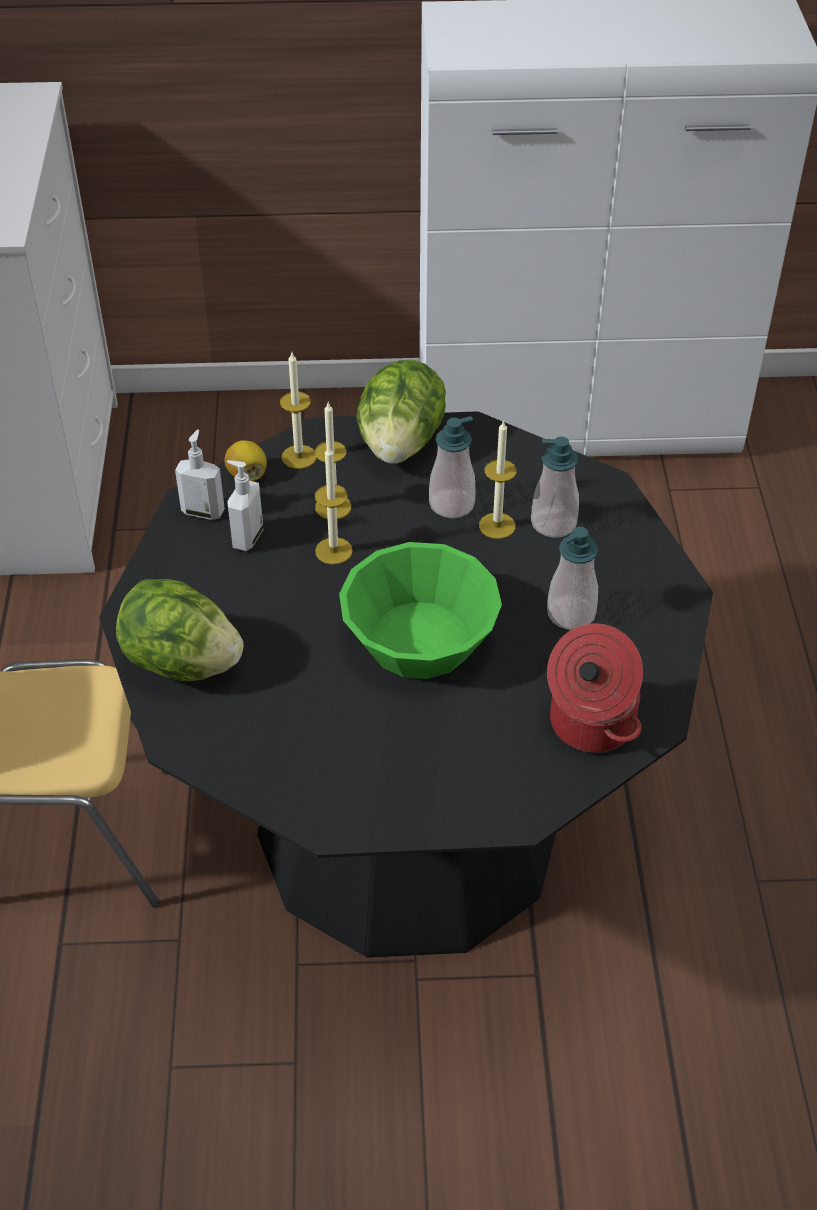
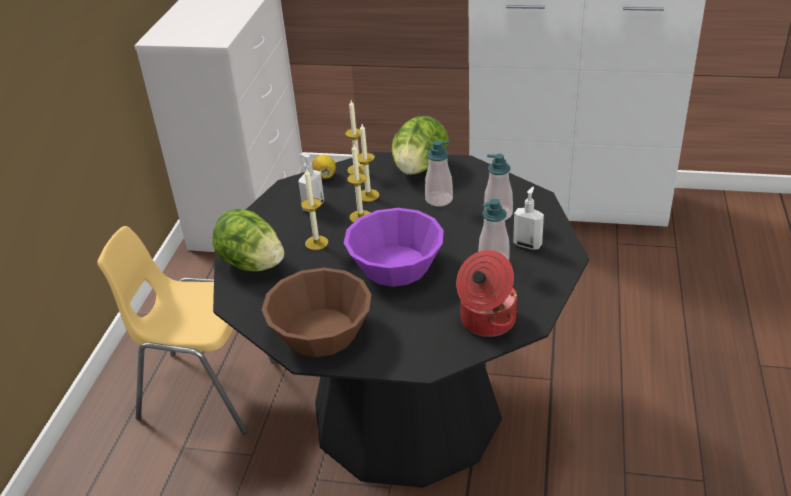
camera: 15 degrees right, 10 degrees down
(203, 511) = (293, 191): soap dispenser -> soap dispenser (527, 244)
(338, 776) = (320, 331): none -> brown bowl
(419, 638) = (395, 265): green bowl -> purple bowl
(497, 525) = (463, 212): candle -> candle (316, 243)

